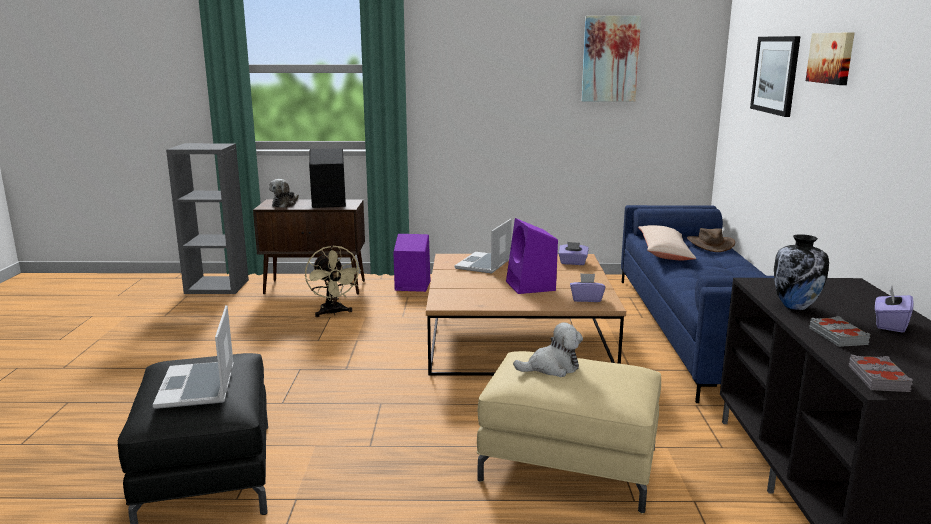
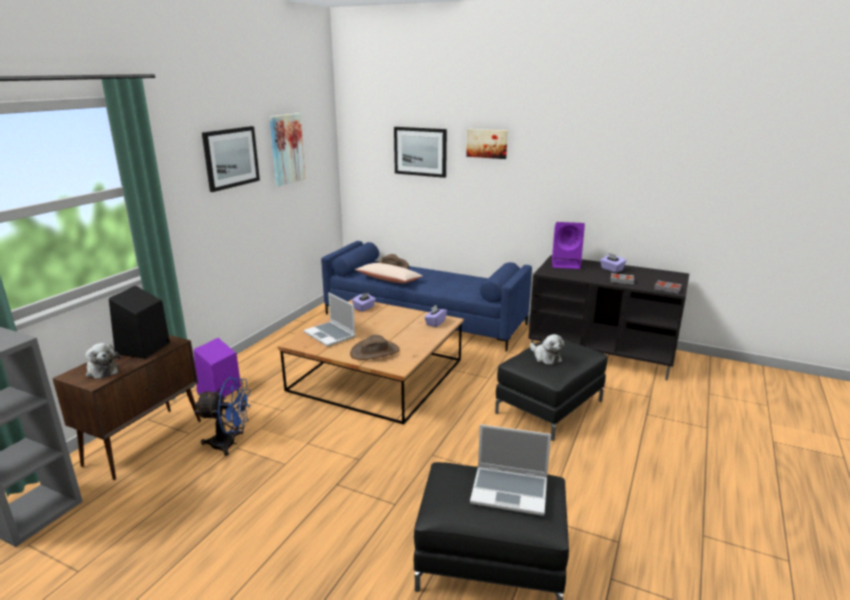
camera: 65 degrees left, 5 degrees up
(333, 313) = (229, 444): beige fan -> blue fan
(468, 287) = (375, 352): none -> brown hat
(513, 57) = (231, 158): none -> picture
(531, 286) = (395, 332): purple speaker -> purple speaker (566, 264)
(552, 368) = (545, 357): plush toy -> plush toy turned 135 degrees clockwise
(569, 464) = (549, 406): beige ottoman -> black ottoman
(795, 306) = (582, 276): vase -> none

